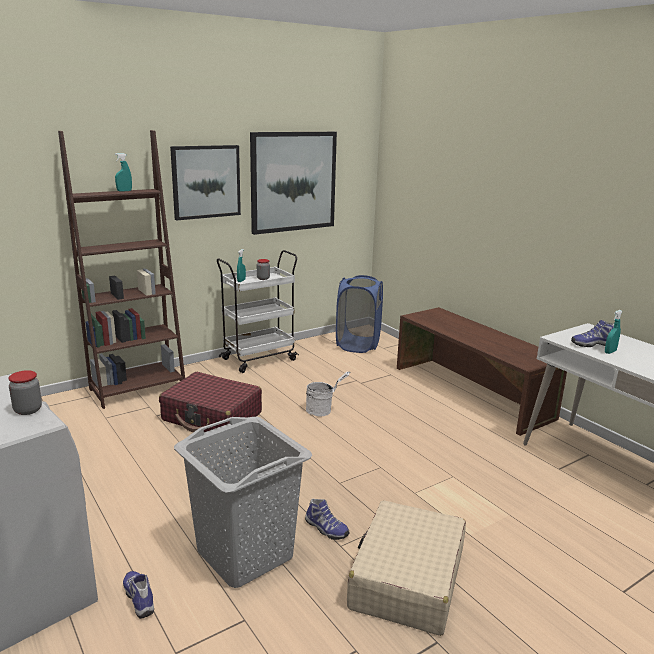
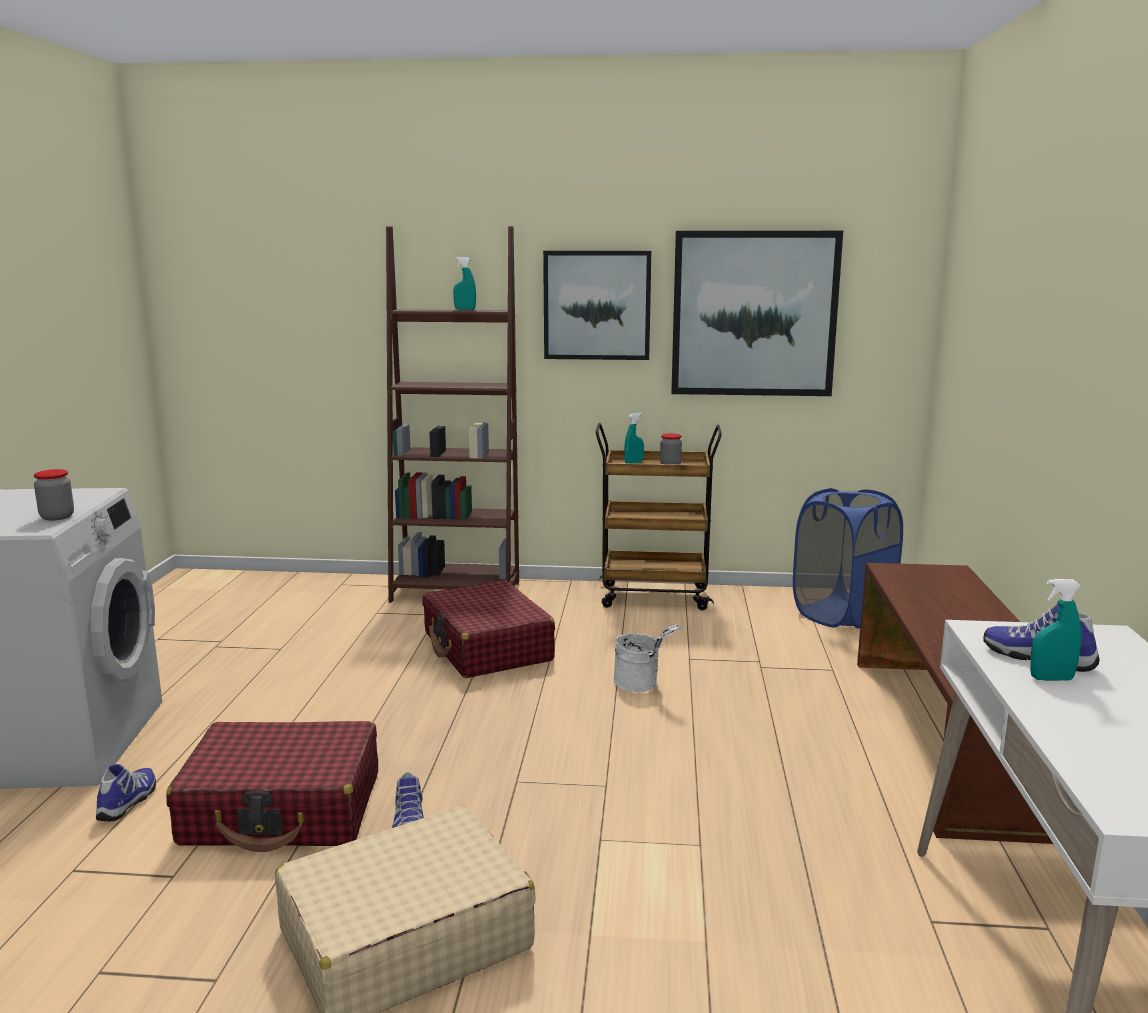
camera: 40 degrees right, 5 degrees down
(245, 553) = (283, 809): grey laundry basket -> red suitcase
(259, 359) = (655, 597): white cart -> brown cart

